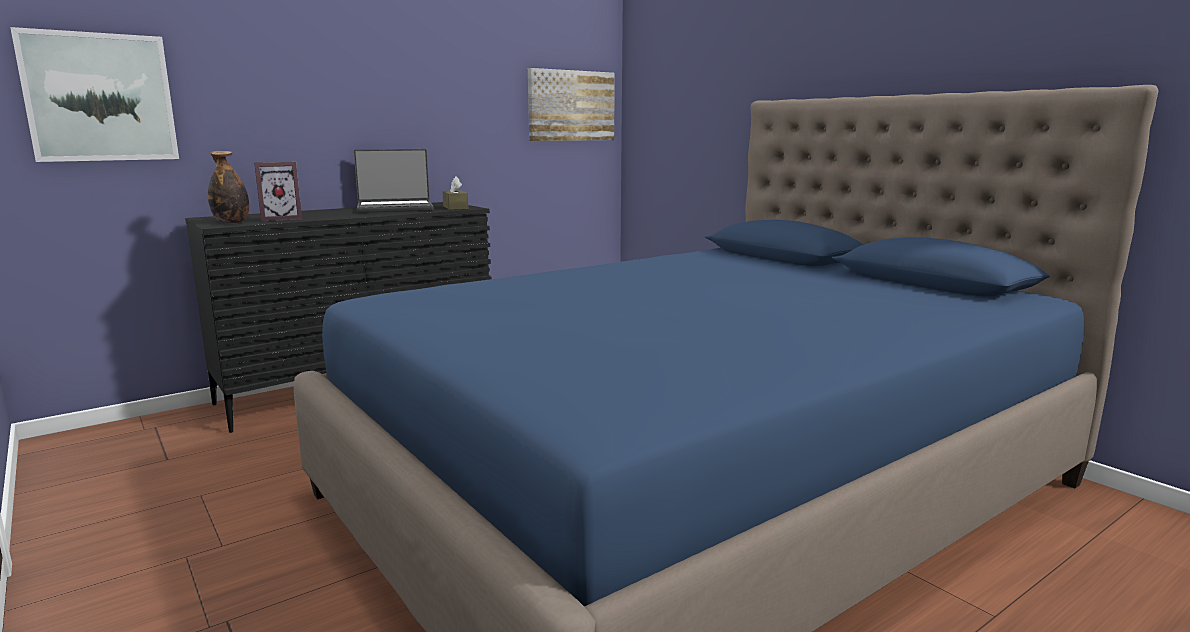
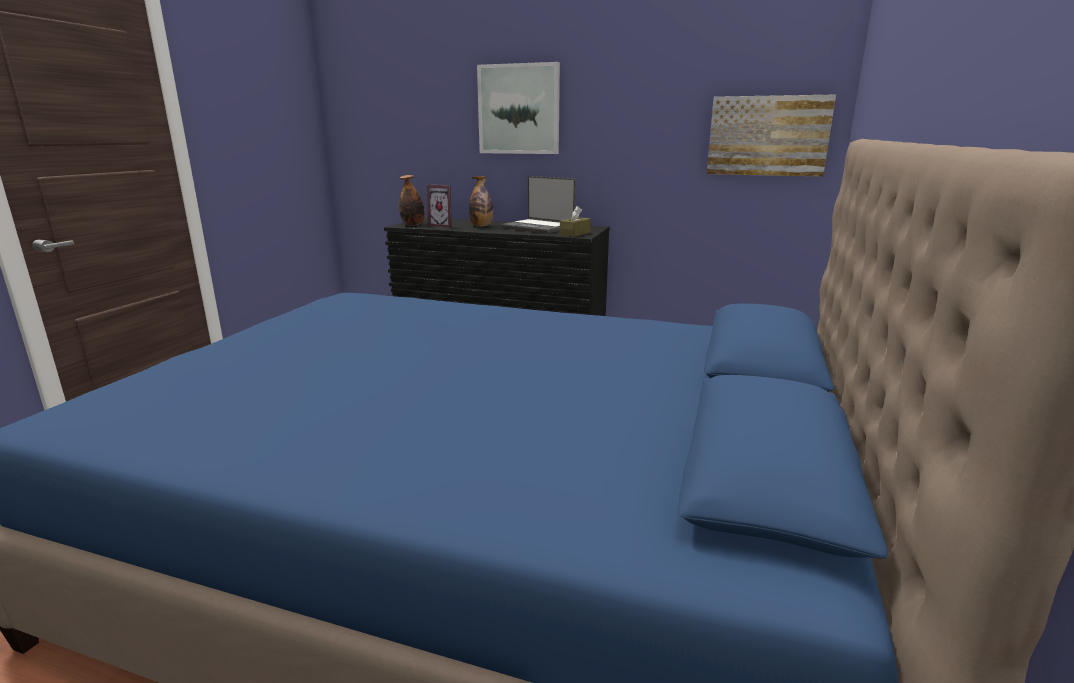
camera: 55 degrees right, 5 degrees up
(100, 98) = (386, 137): picture -> picture (519, 109)
(327, 214) = (481, 226): none -> bottle

